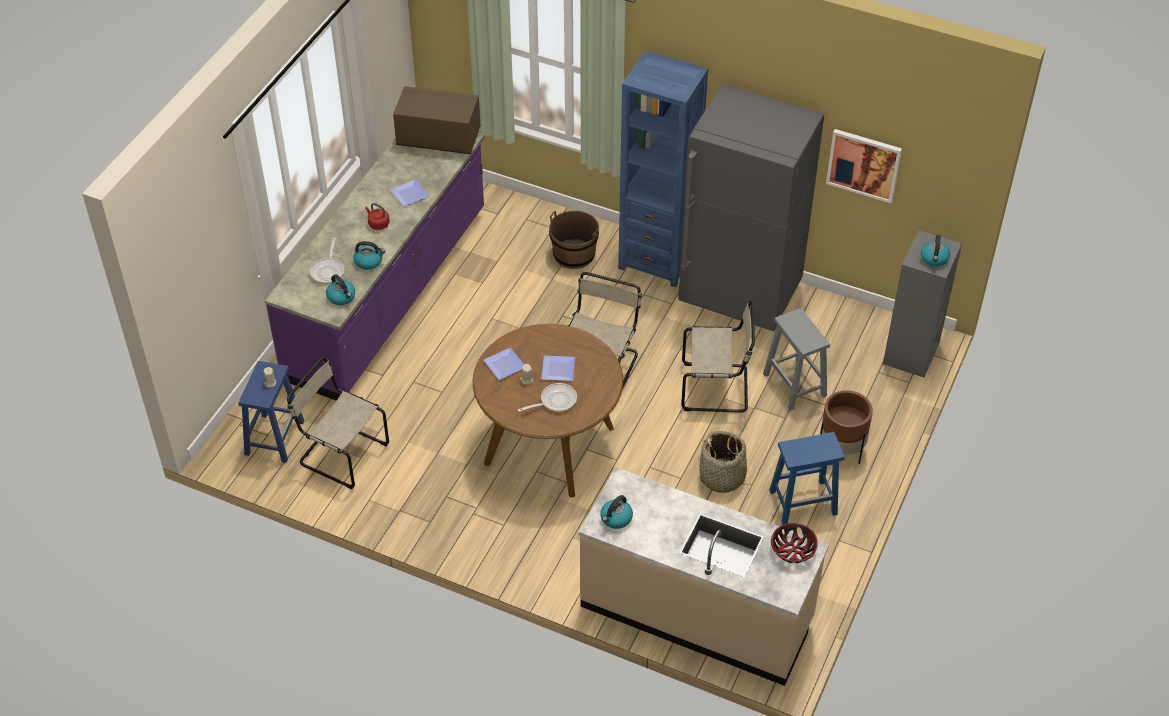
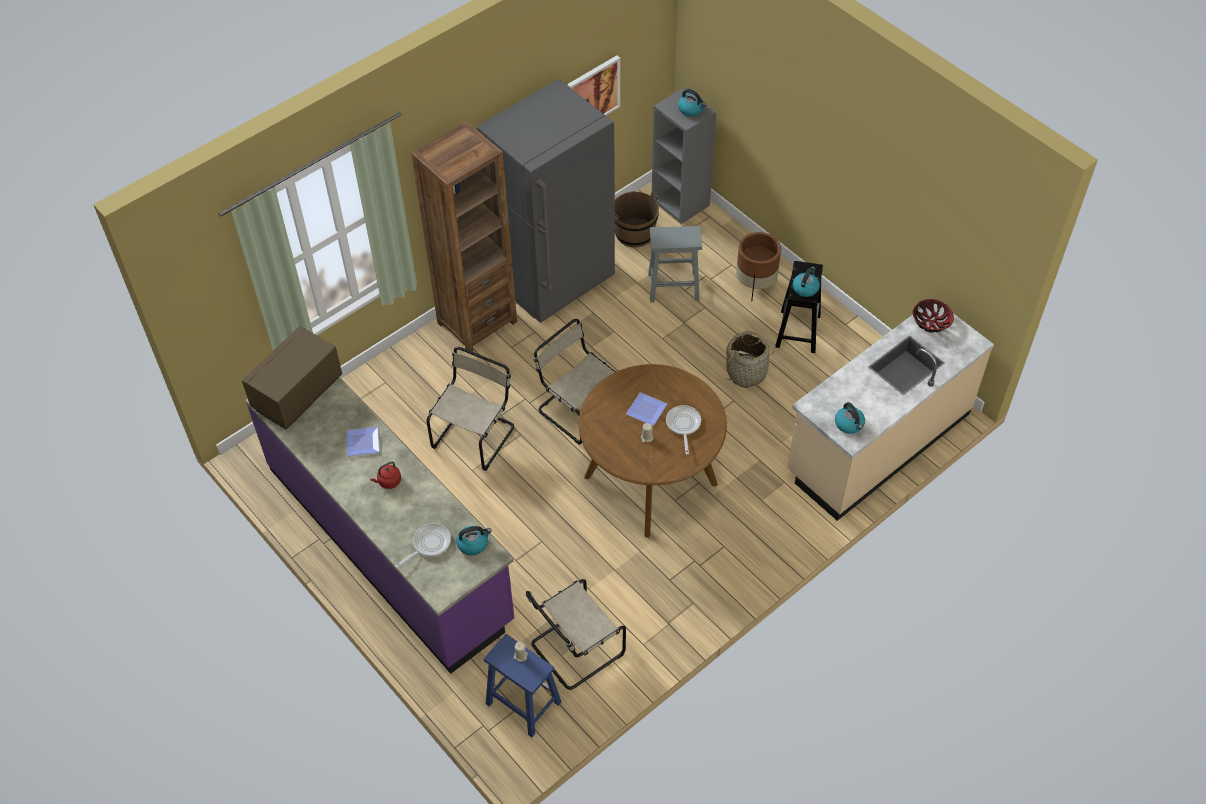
camera: 65 degrees left, 5 degrees up
(328, 270) = (429, 544): frying pan -> frying pan turned 75 degrees counterclockwise
(369, 261) = (437, 505): kettle -> kettle (805, 288)
(503, 365) = (618, 449): plate -> none
(574, 254) = (430, 379): brown bucket -> brown bucket (634, 233)
(657, 260) = (477, 322): blue bookcase -> brown bookcase
(717, 388) = (649, 338): beige chair -> beige chair (475, 435)
(804, 502) = (797, 330): blue stool -> black stool

